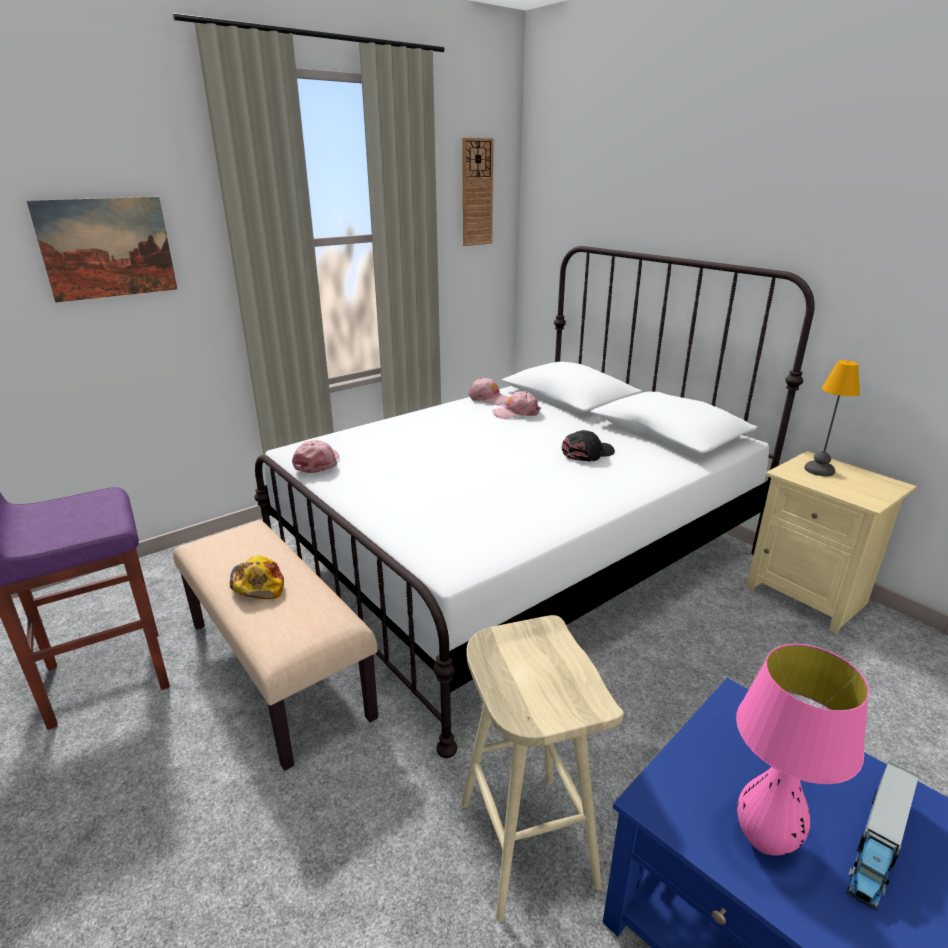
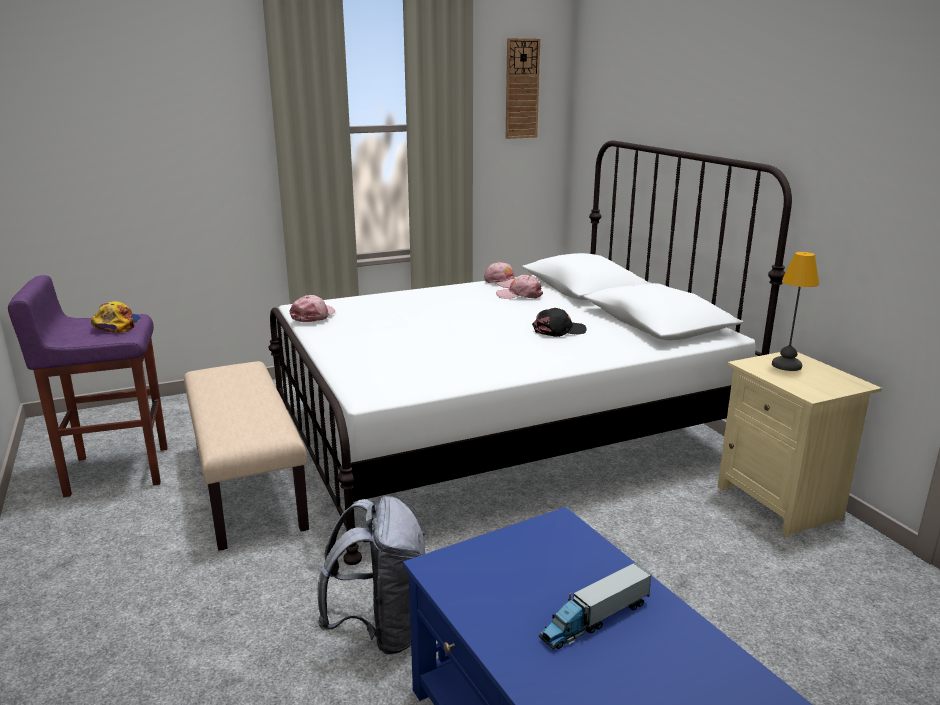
camera: 15 degrees right, 5 degrees down
(107, 248) = (176, 127): picture -> none
(257, 583) = (231, 400): cap -> cap (116, 325)
(524, 842) = (381, 629): beige stool -> grey backpack
(765, 840) = (503, 600): pink table lamp -> none

